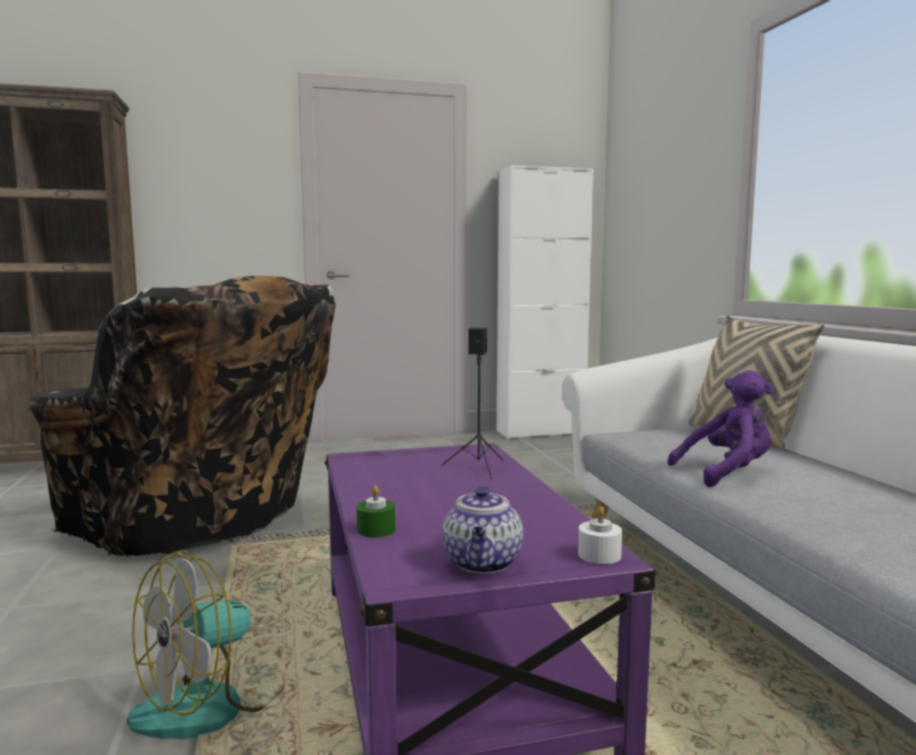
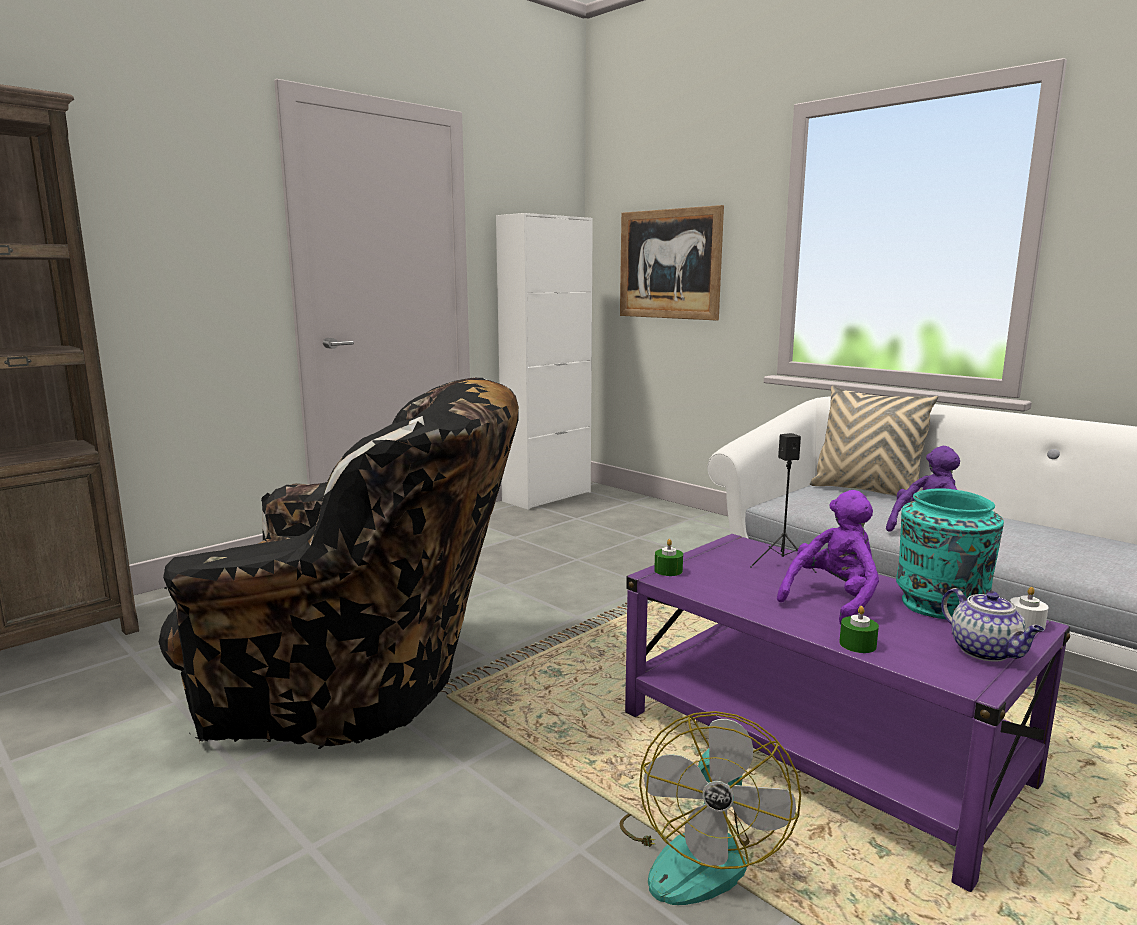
camera: 30 degrees left, 5 degrees up
(365, 455) = (668, 570): none -> green candle
(448, 498) = (833, 600): none -> purple plush toy
(543, 523) = (940, 606): none -> turquoise vase
(657, 207) = (669, 264): none -> picture

